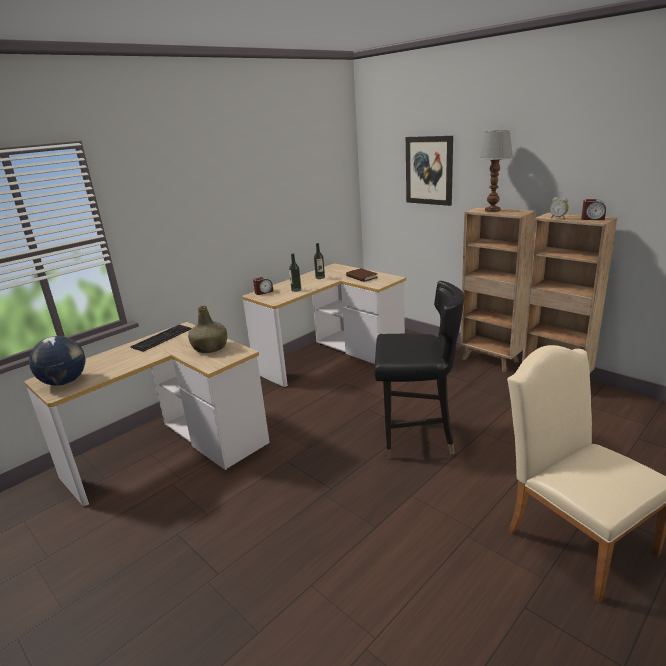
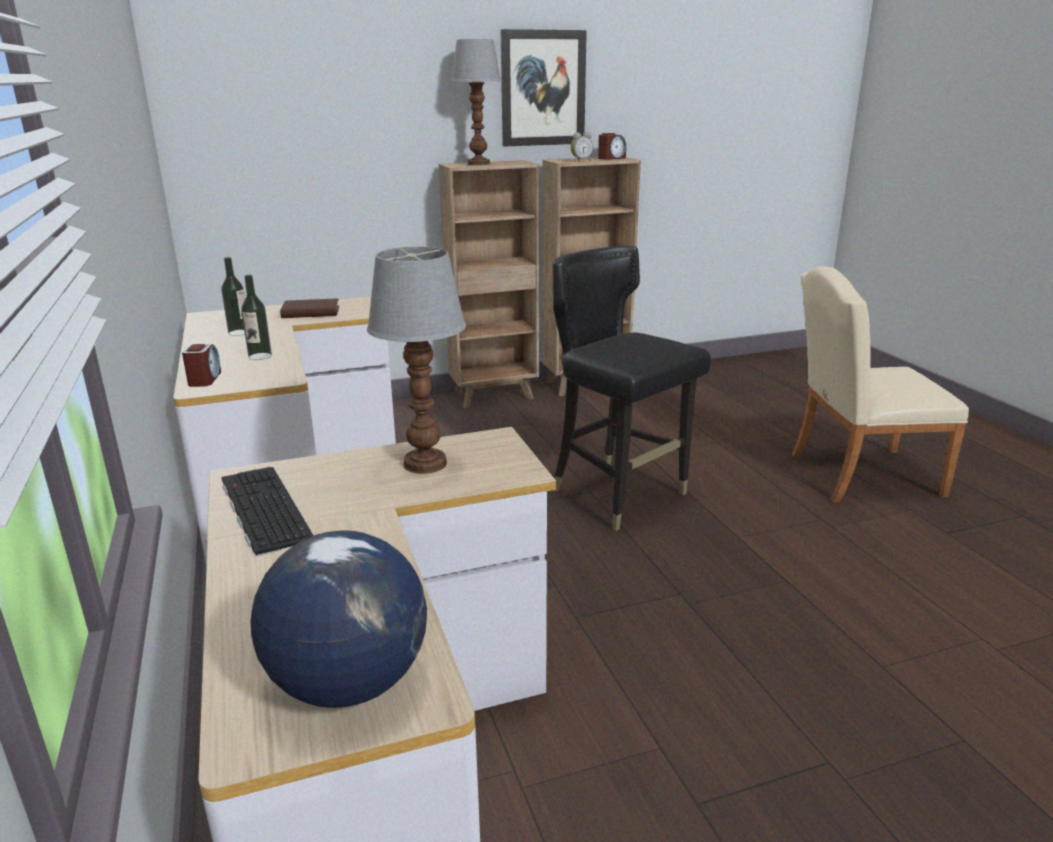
camera: 65 degrees left, 0 degrees up
(210, 348) = (425, 463): green bottle -> table lamp
(416, 438) = (618, 495): black chair -> black chair turned 75 degrees counterclockwise
(429, 170) = (333, 110): picture -> picture (543, 88)

